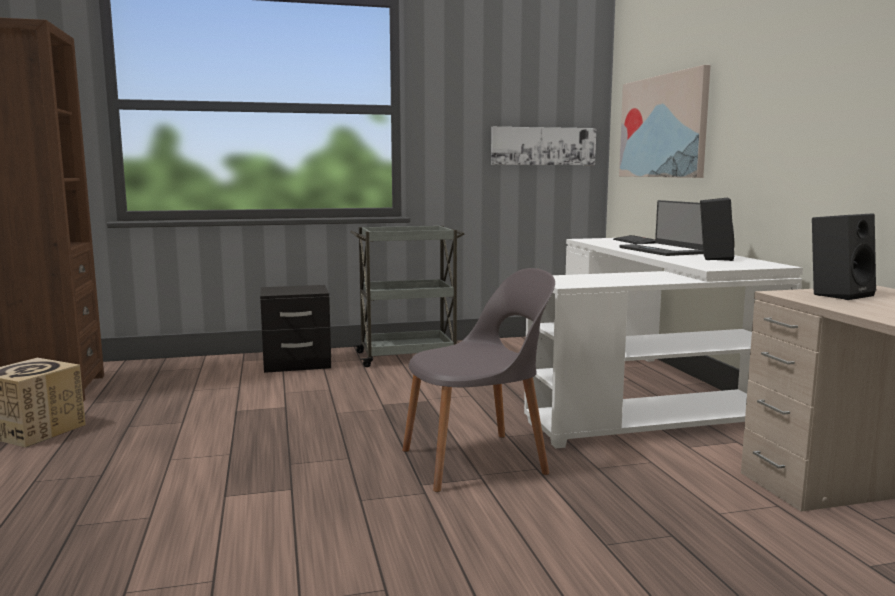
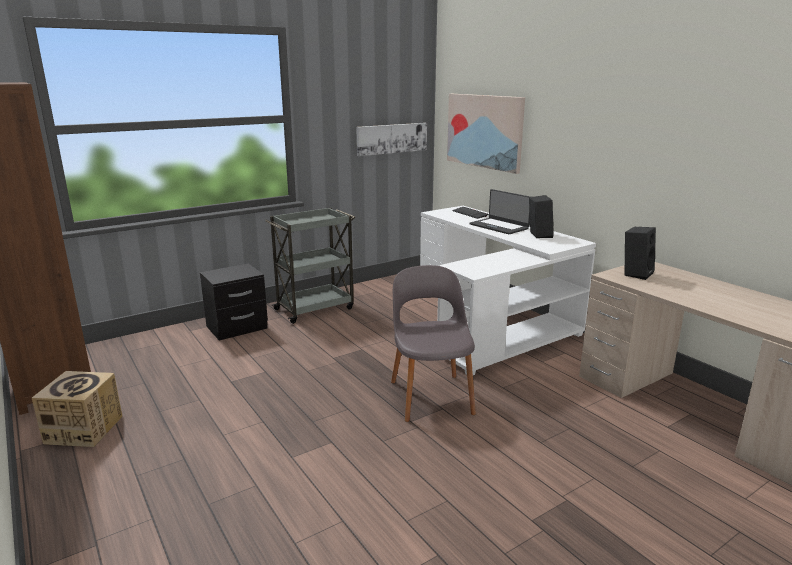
camera: 20 degrees left, 10 degrees up
(477, 461) = (431, 396): grey chair -> grey chair turned 60 degrees counterclockwise

